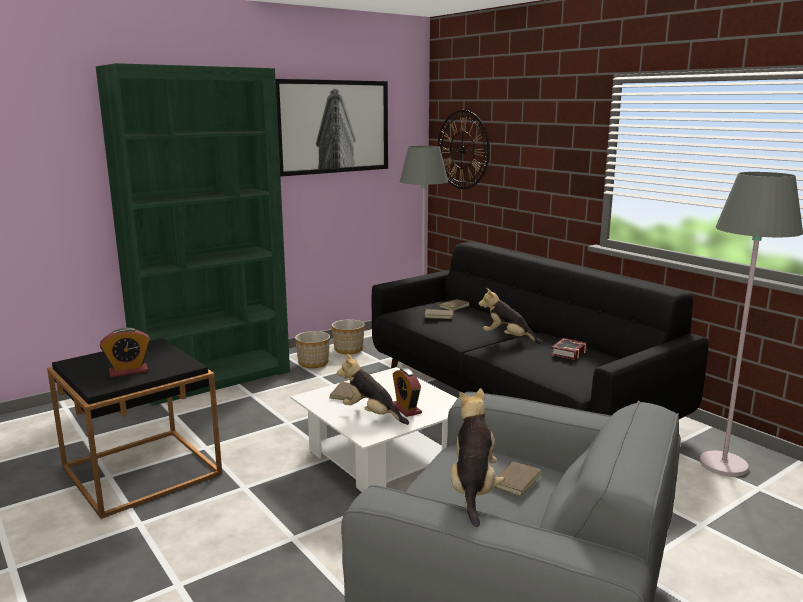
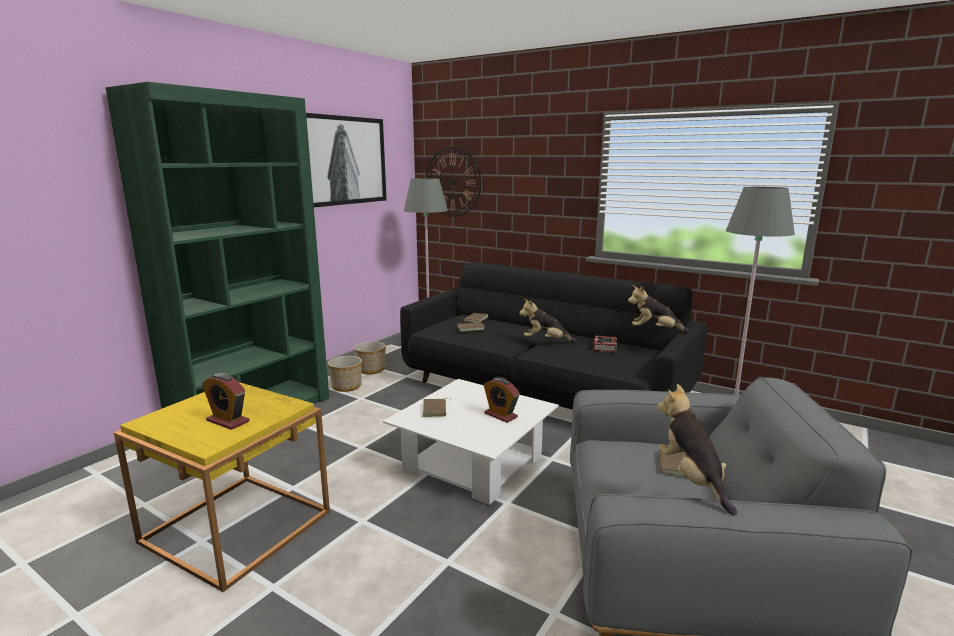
camera: 20 degrees left, 0 degrees up
(128, 371) = (228, 421): alarm clock -> alarm clock turned 75 degrees clockwise
(141, 470) = (237, 526): black side table -> yellow side table
(372, 415) = (475, 426): plush toy -> plush toy (654, 331)

